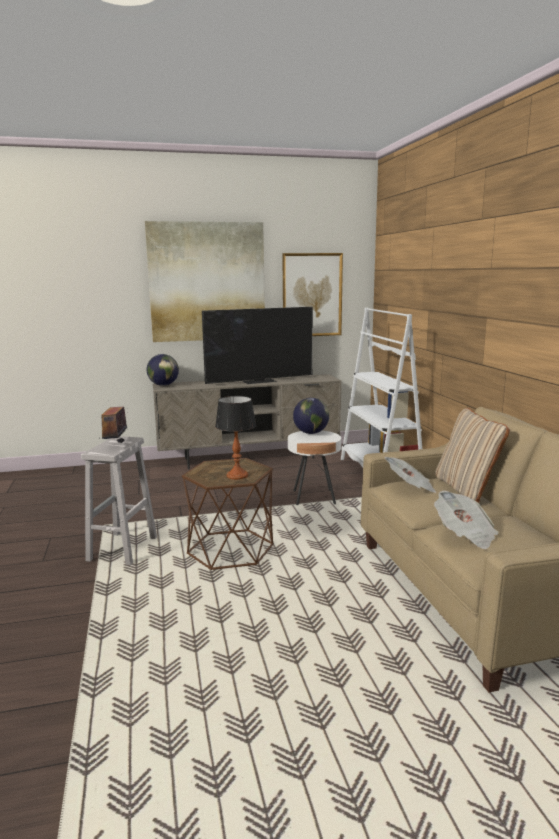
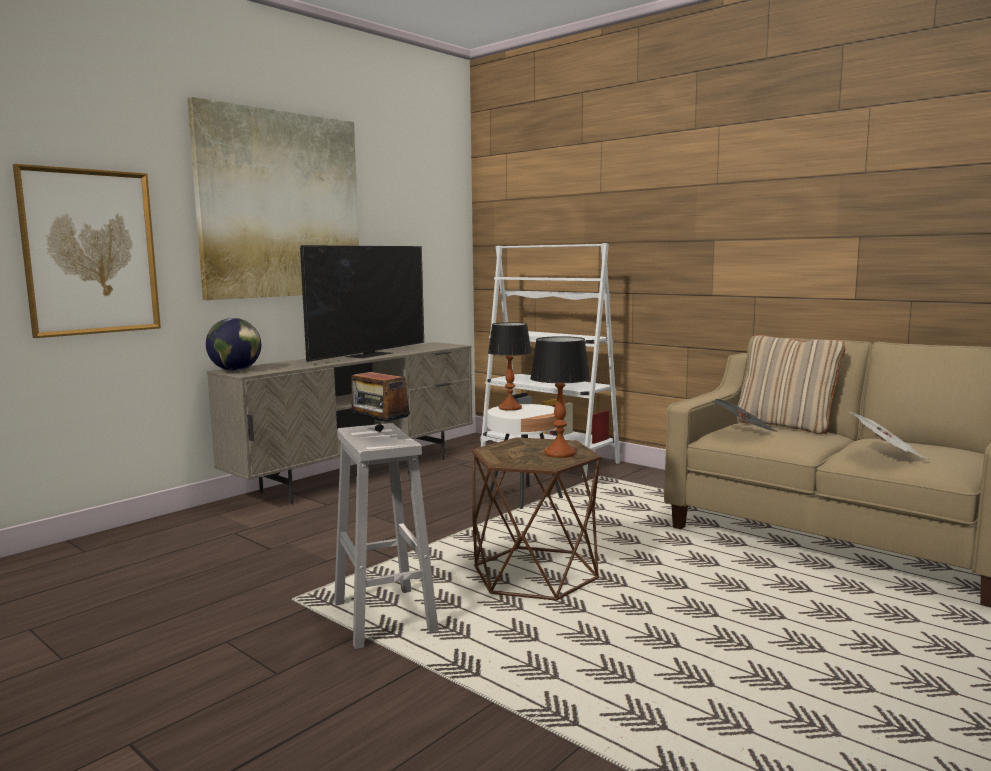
camera: 35 degrees left, 5 degrees down
(311, 433) = (510, 408): globe -> table lamp
(312, 295) = (409, 232): picture -> picture (90, 252)

